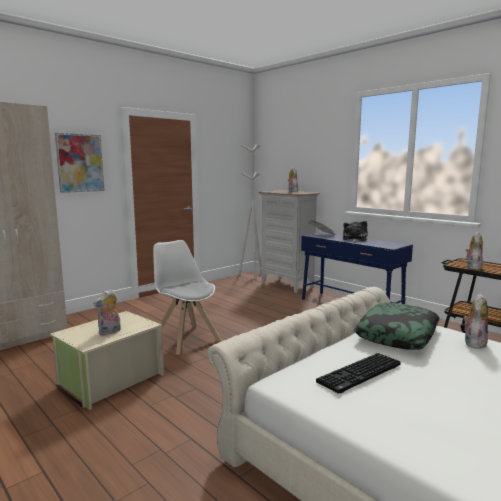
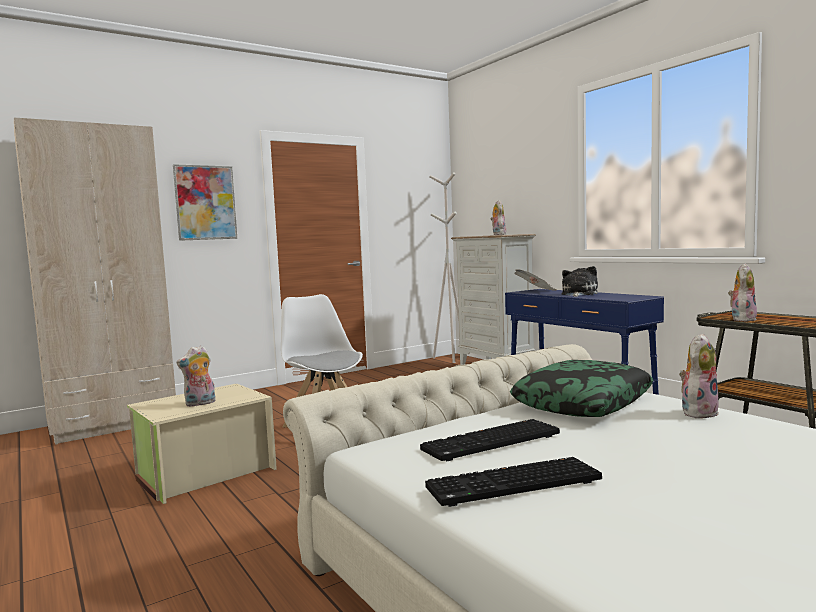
camera: 10 degrees right, 5 degrees down
(398, 414) = (513, 485): none -> keyboard

